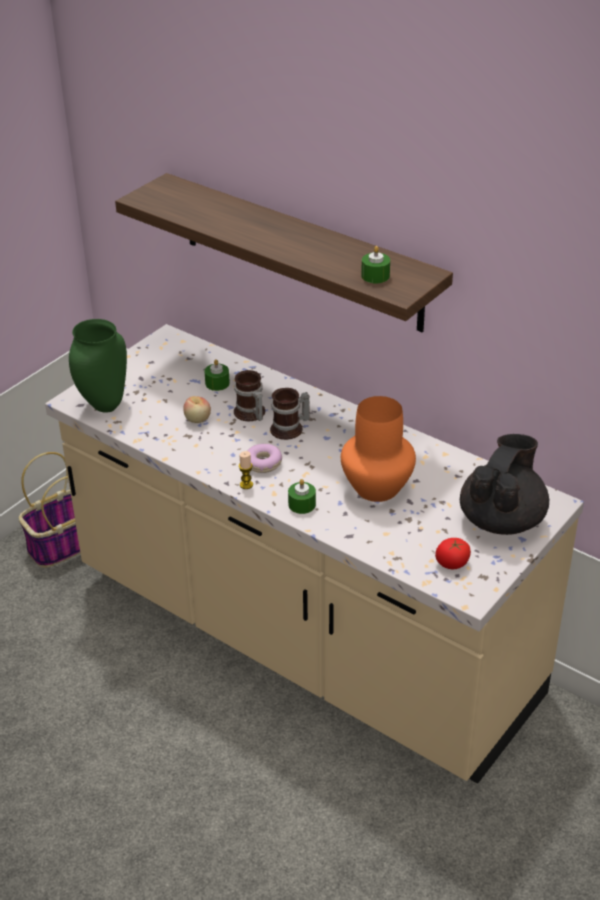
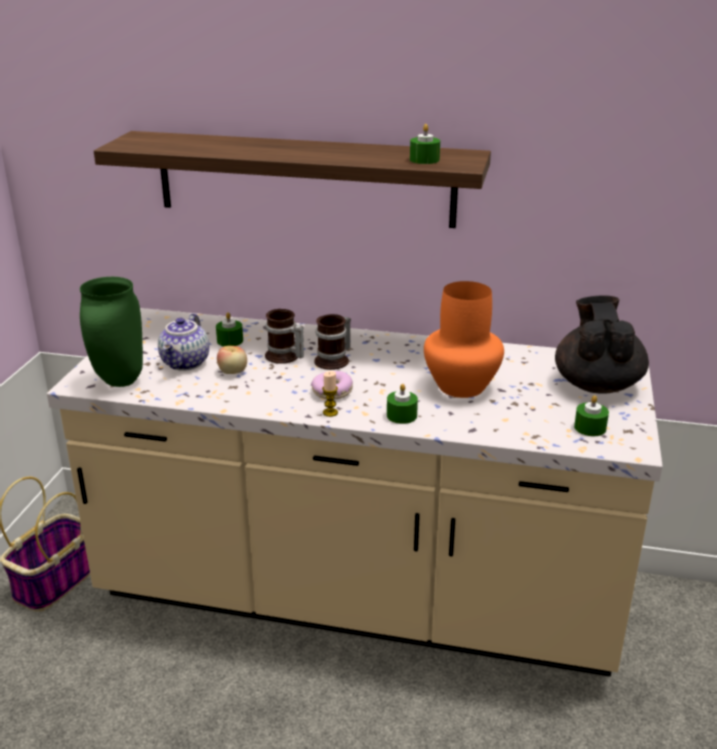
camera: 25 degrees left, 10 degrees down
(166, 400) = (186, 363): none -> teapot
(452, 563) = (590, 428): tomato -> green candle

